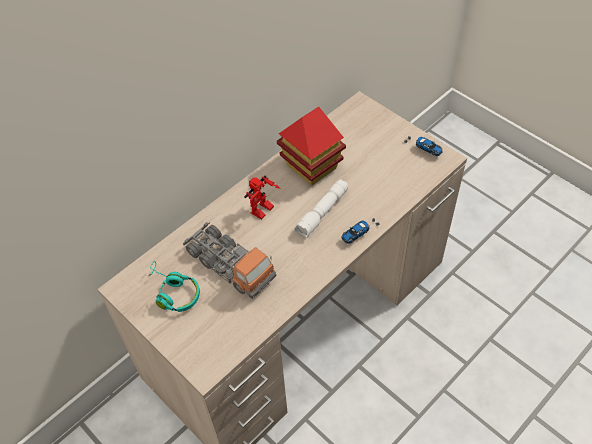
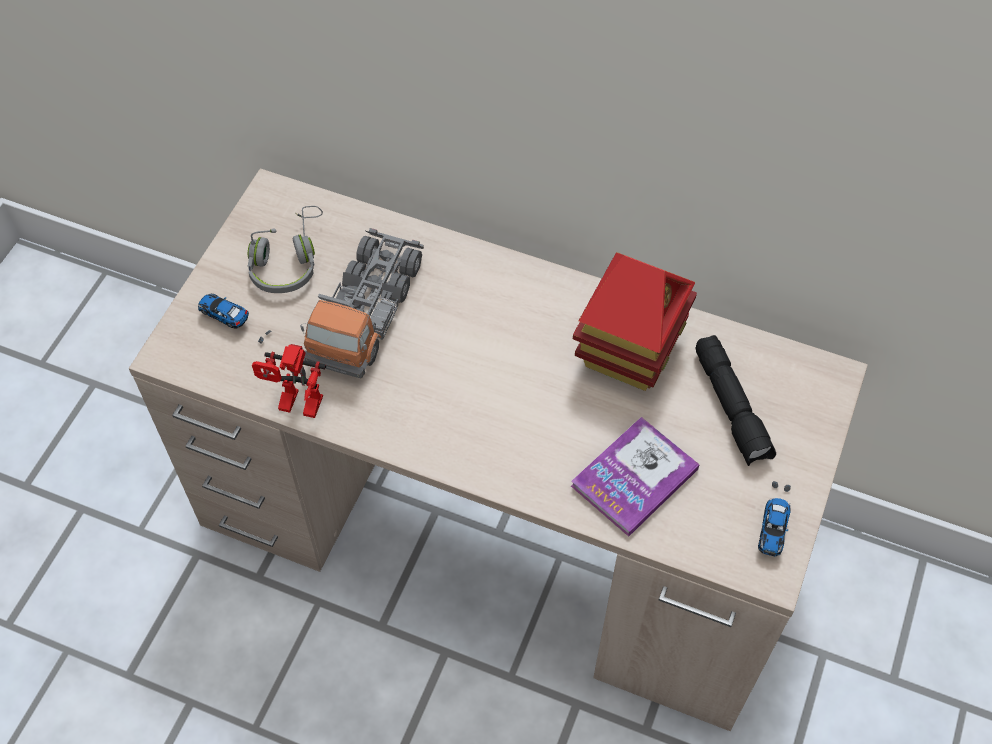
camera: 65 degrees right, 5 degrees up
(173, 292) = (287, 260): turquoise headphones -> grey headphones
(263, 212) = (493, 317): toy robot -> toy robot (296, 407)
(322, 213) = (531, 405): white flashlight -> none
(359, 141) = (732, 407): none -> black flashlight
(360, 233) = (514, 477): toy car -> toy car (235, 323)
(380, 188) = (634, 477): none -> book

